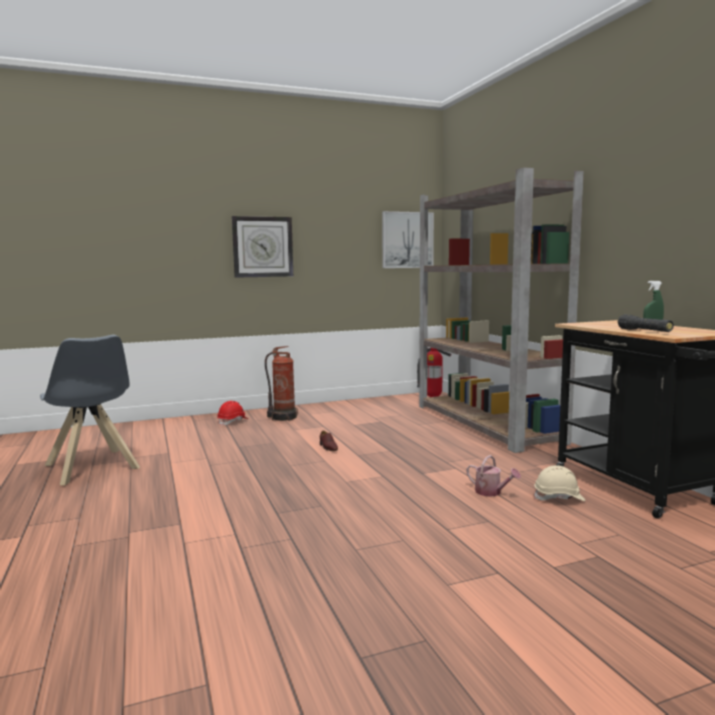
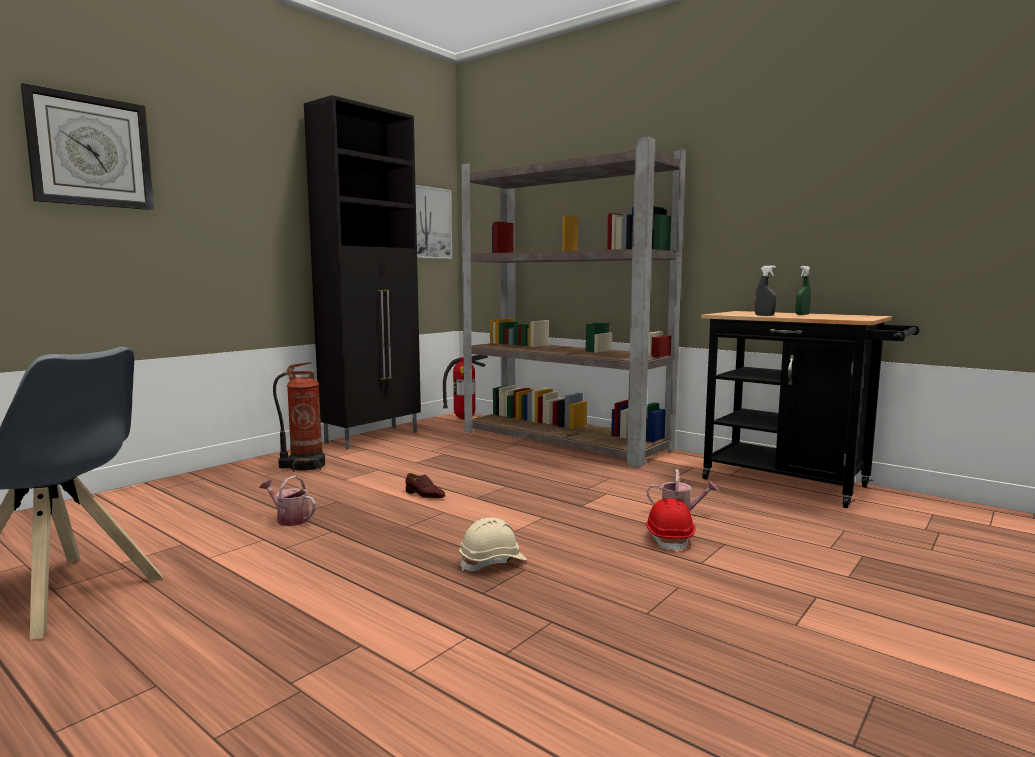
camera: 30 degrees left, 0 degrees up
(232, 422) = (232, 482): red hard hat -> red hard hat (669, 539)
(233, 449) = (289, 519): none -> watering can
(262, 247) = (247, 219): wall clock -> wall clock (90, 151)
(351, 403) = (373, 437): none -> black cabinet
(559, 498) = (746, 506): beige hard hat -> beige hard hat (493, 562)
(605, 327) = (764, 315): none -> grey spray bottle
(644, 331) = (815, 317): black flashlight -> none

